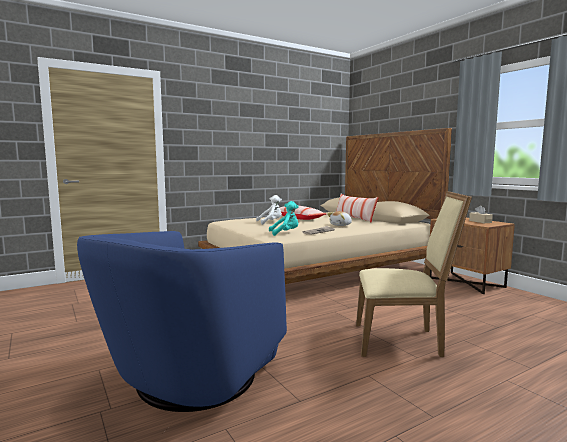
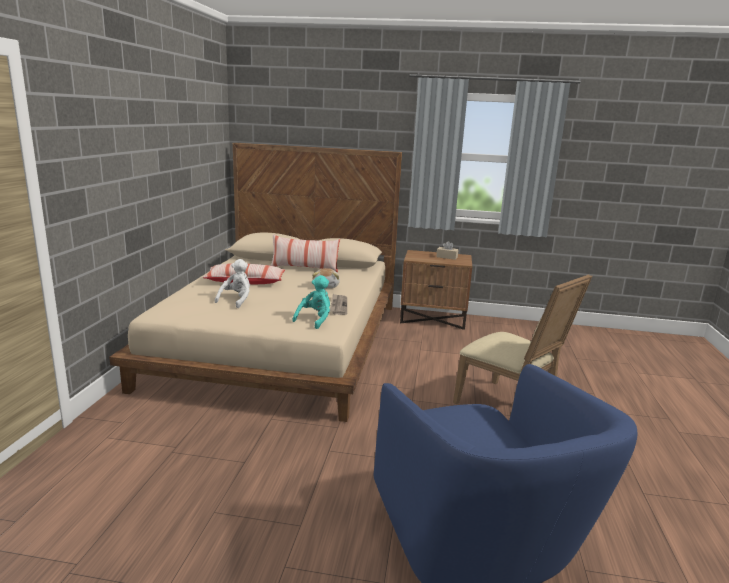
camera: 50 degrees left, 10 degrees up
(402, 341) = (509, 408): beige chair -> beige chair turned 90 degrees clockwise

